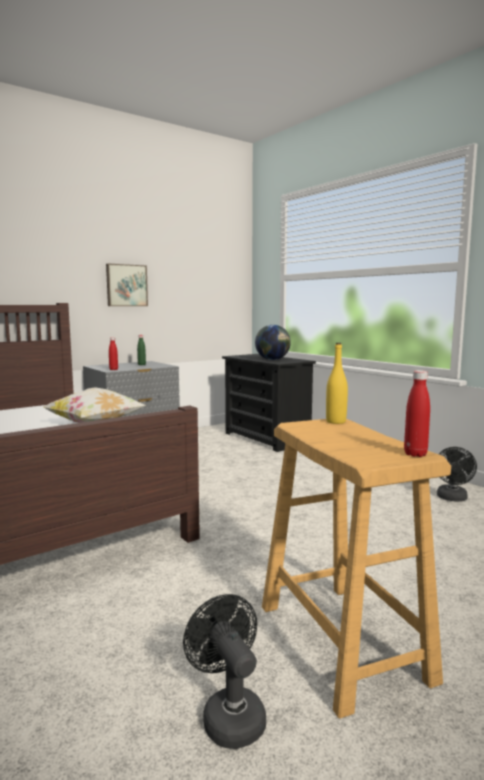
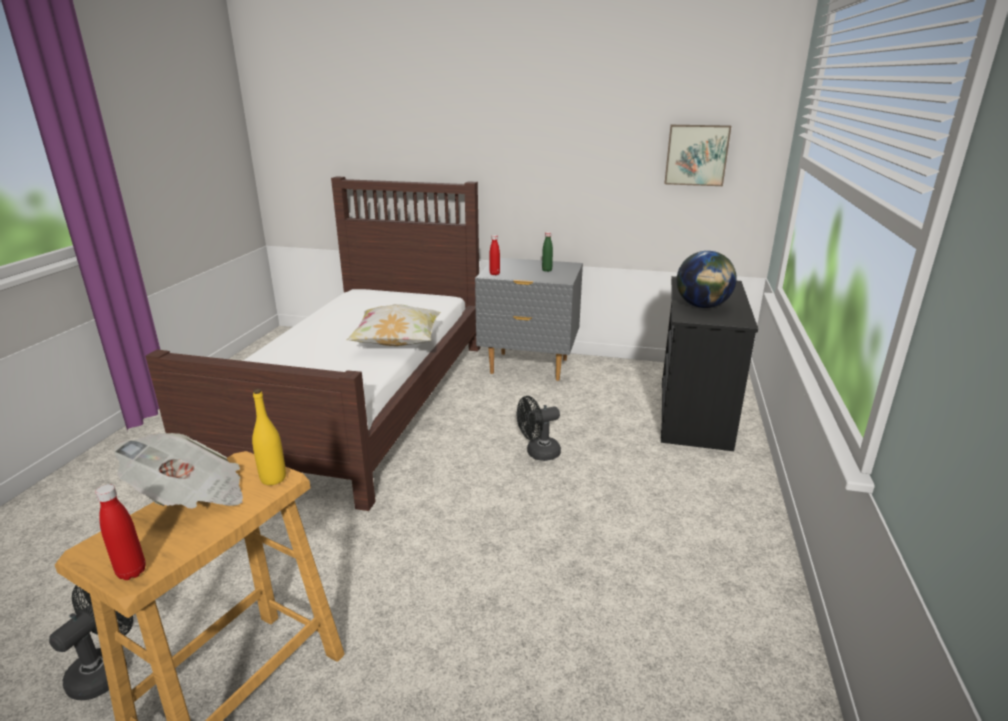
camera: 50 degrees right, 15 degrees up
(126, 285) = (560, 159): picture -> picture (696, 155)
(326, 437) = (191, 496): none -> newspaper
(452, 498) = (723, 662): black fan -> black fan (538, 453)

